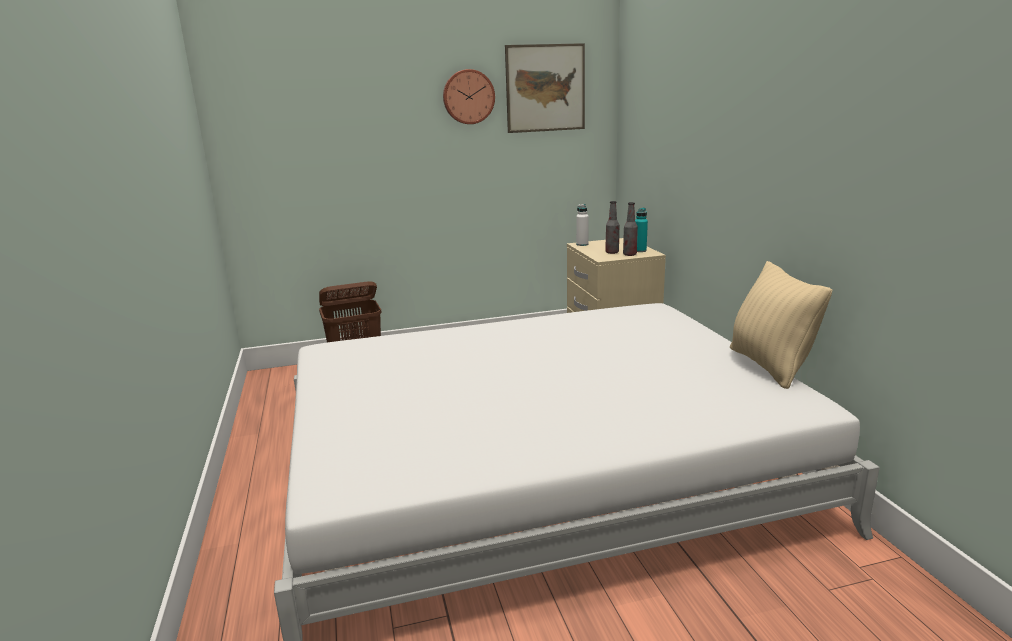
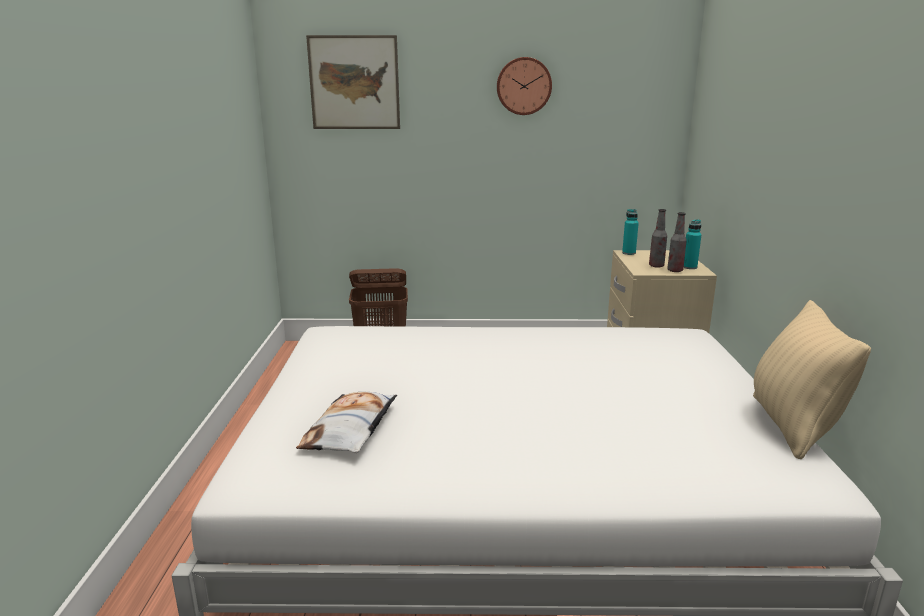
camera: 15 degrees right, 0 degrees up
(403, 429) = (351, 430): none -> pillow
(545, 88) = (610, 80): picture -> picture (354, 83)
(582, 244) = (628, 253): white bottle -> turquoise bottle

